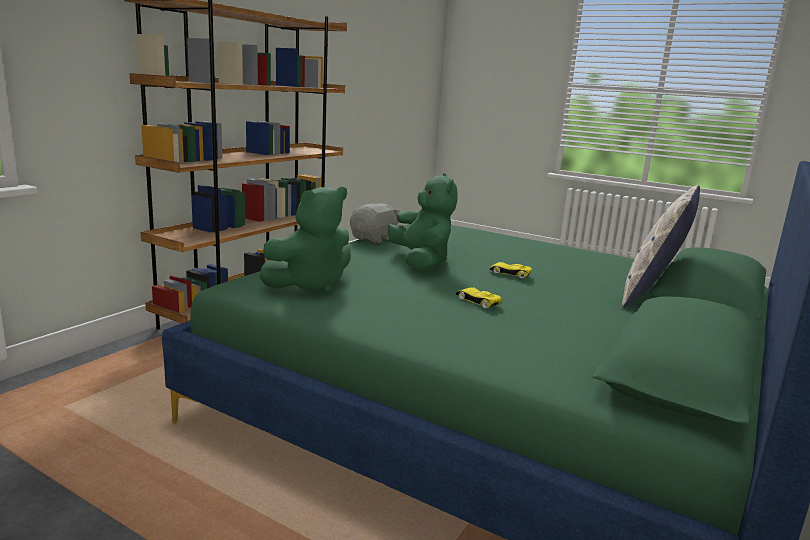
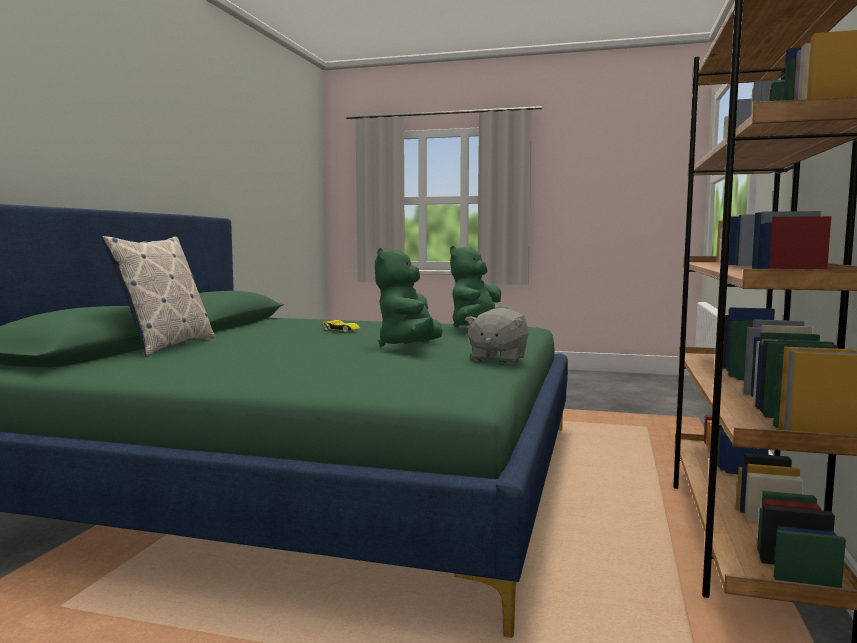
camera: 165 degrees right, 10 degrees down
(421, 262) = (410, 347): green plush toy -> green plush toy turned 45 degrees clockwise
(510, 273) = (310, 342): yellow toy car -> none

